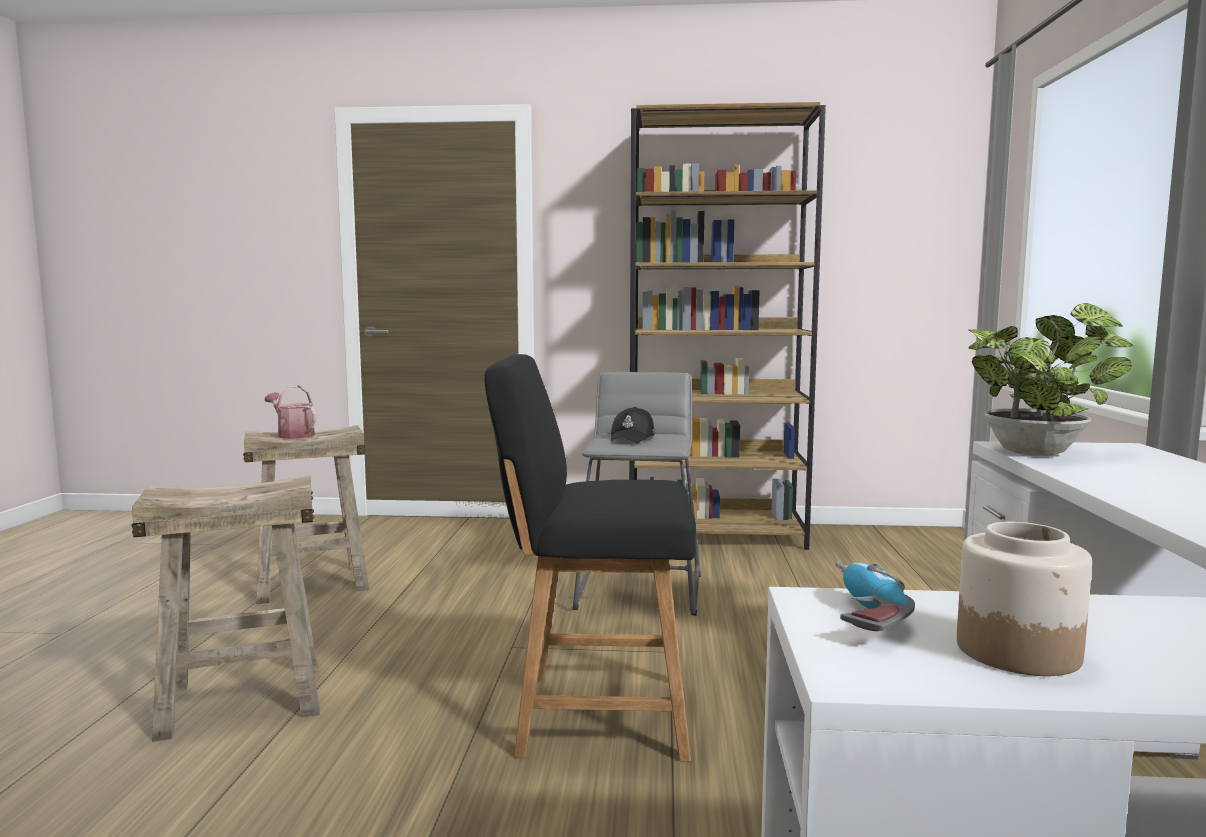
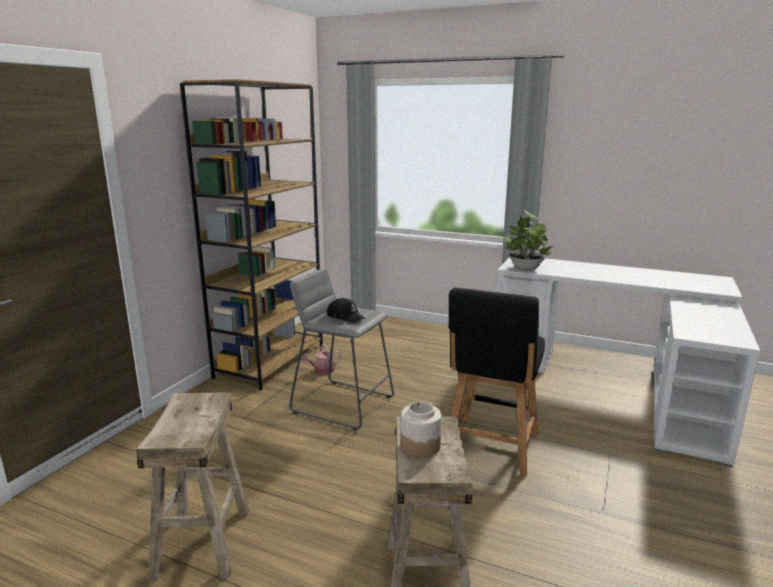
camera: 70 degrees left, 10 degrees up
(293, 435) = (184, 425): watering can -> watering can (322, 370)
(859, 614) = (698, 333): power drill -> none
(1018, 651) = (719, 325): jar -> jar (420, 446)

